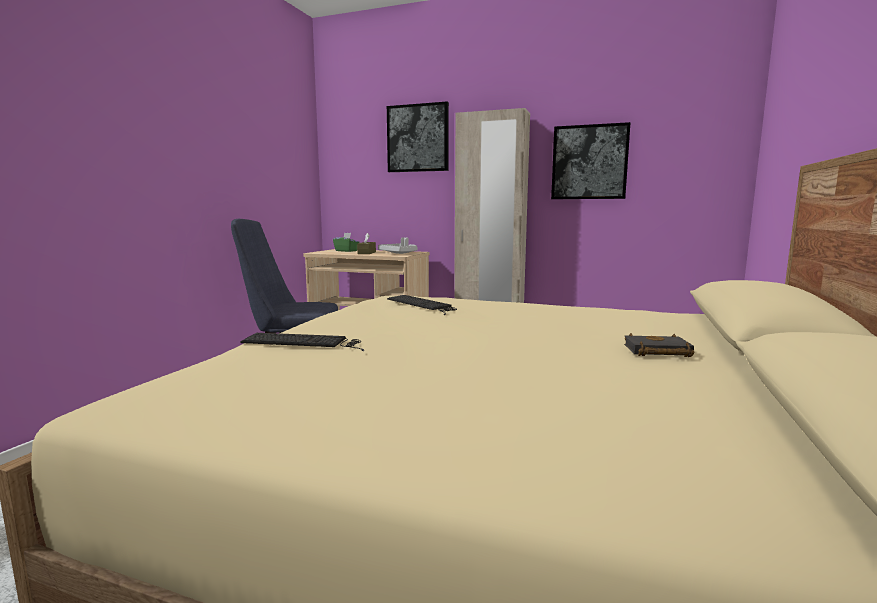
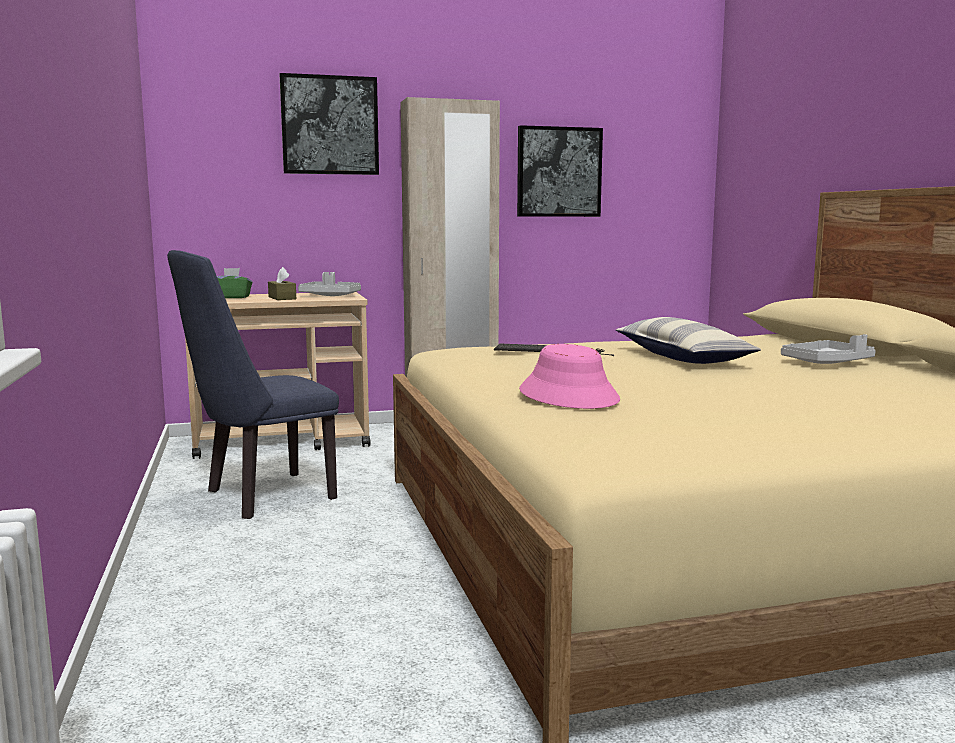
camera: 35 degrees left, 0 degrees up
(305, 342) = (569, 396): keyboard -> pink hat
(521, 324) = (682, 357): none -> pillow
(656, 352) = (827, 363): black book -> grey tray

